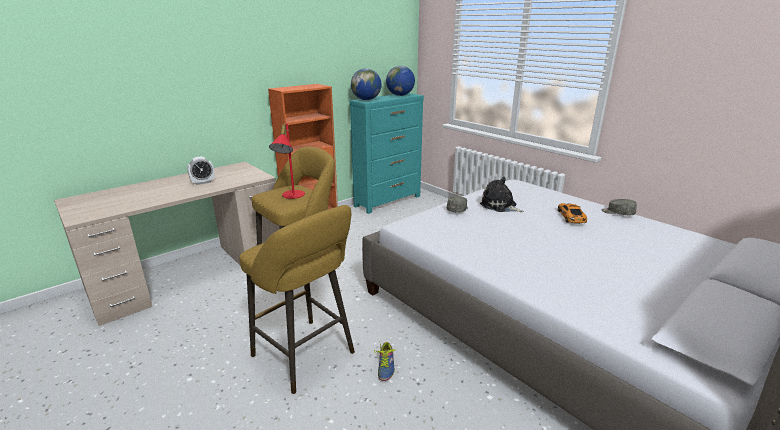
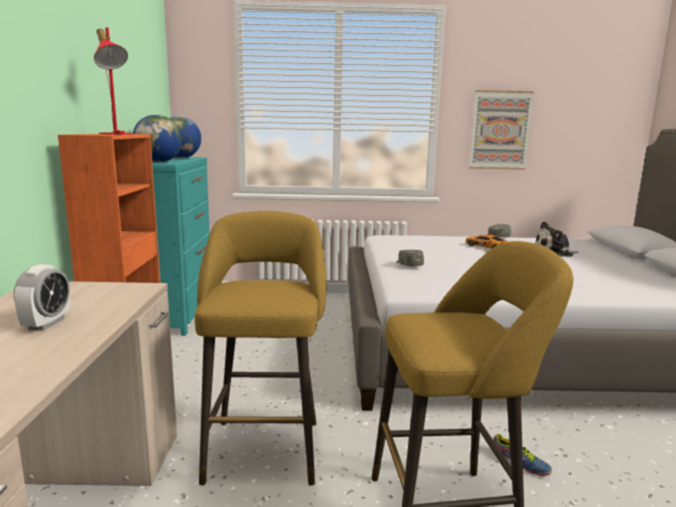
camera: 50 degrees left, 10 degrees down
(290, 196) = (272, 290): red table lamp -> red table lamp (116, 134)
(500, 206) = (426, 254): plush toy -> plush toy (554, 253)
(682, 95) = (500, 130): none -> picture

